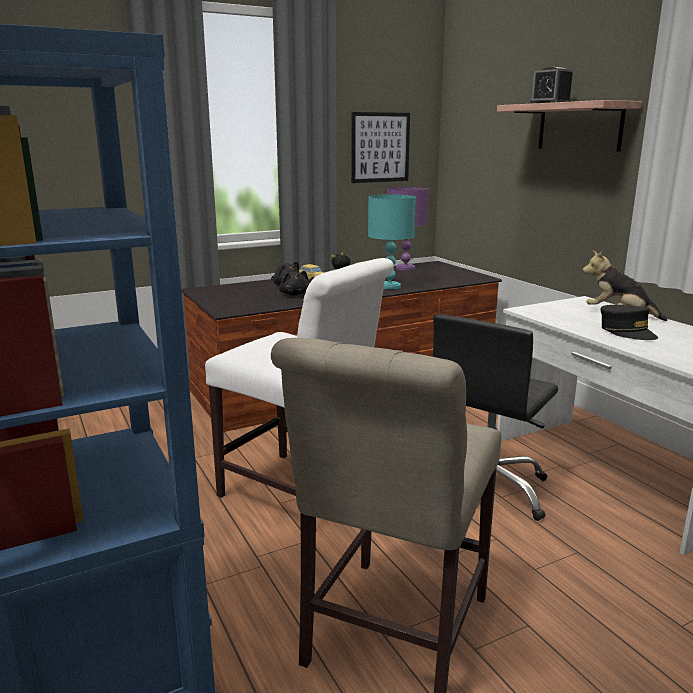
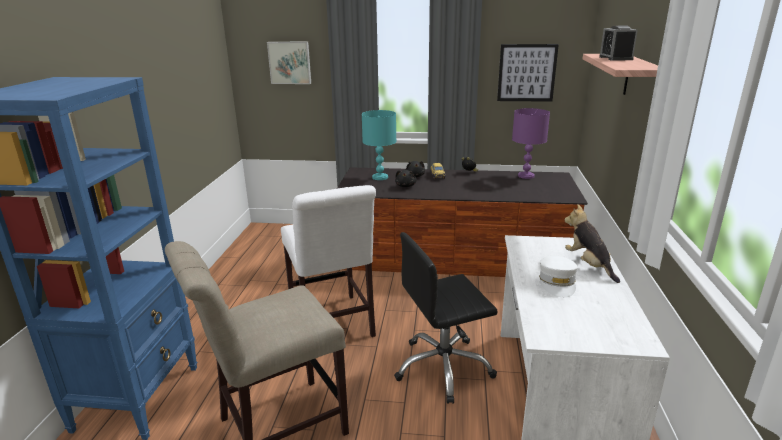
camera: 35 degrees right, 5 degrees up
(64, 136) = (290, 62): none -> picture
(389, 286) = (482, 192): turquoise table lamp -> turquoise table lamp (380, 177)
(627, 332) = (557, 283): black cap -> white cap

